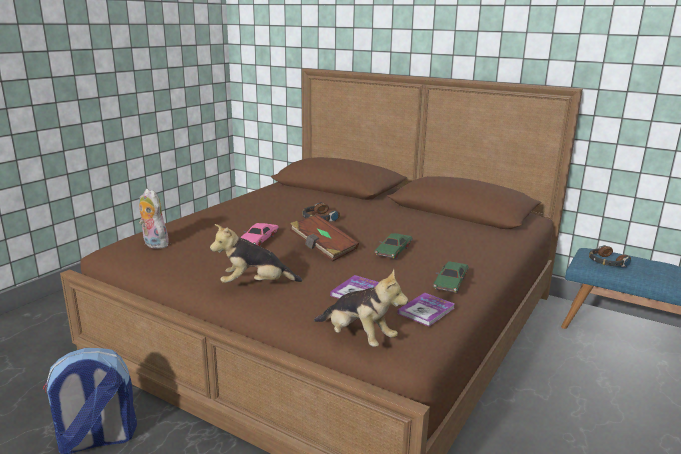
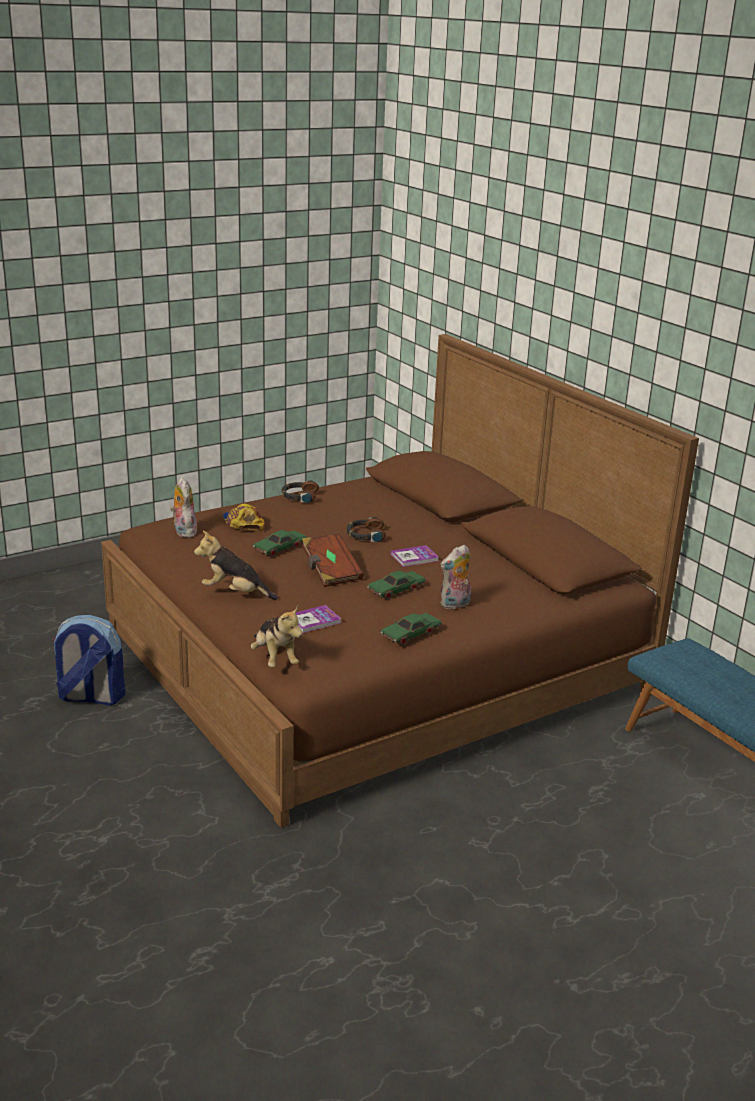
camera: 25 degrees right, 5 degrees up
(206, 228) = (243, 524): none -> cap
(259, 240) = (280, 548): pink toy car -> green toy car
(426, 310) = (354, 652): book -> book (414, 557)
(451, 252) = (455, 605): none -> plush toy
(606, 262) = (681, 661): headphones -> headphones (299, 496)

